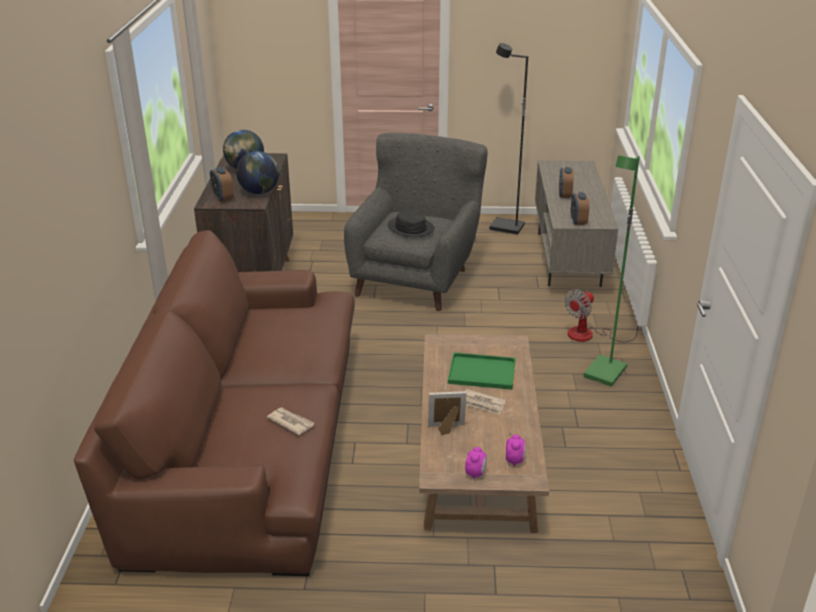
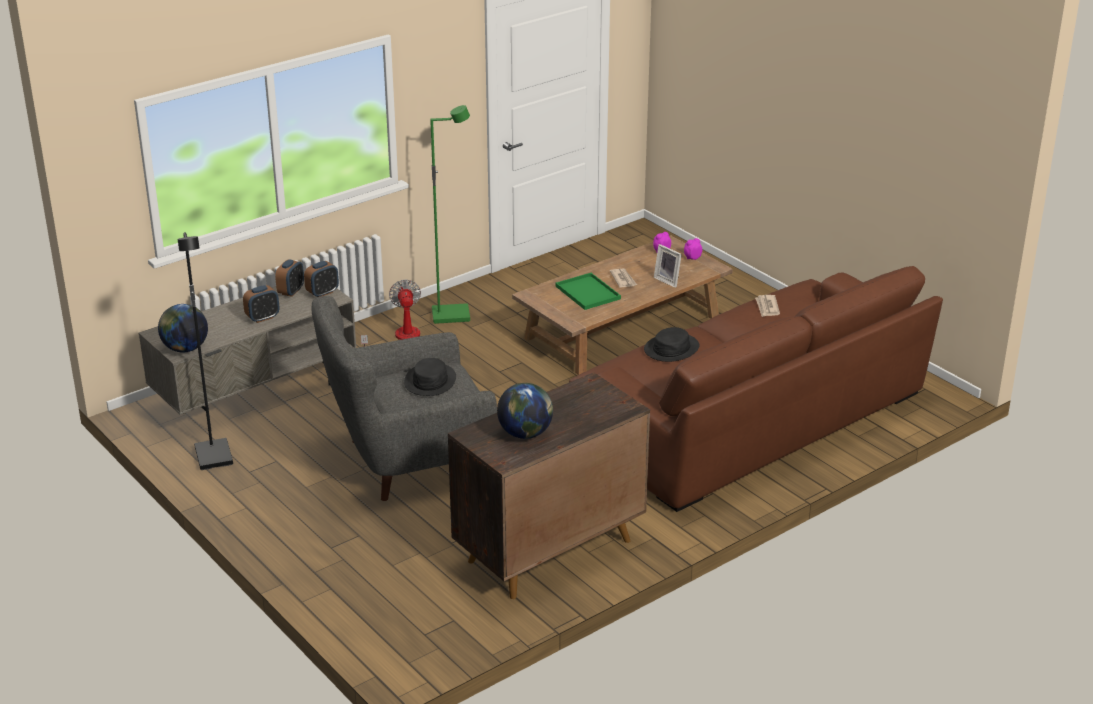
camera: 130 degrees left, 0 degrees up
(223, 198) = (607, 405): alarm clock -> alarm clock (291, 291)
(259, 192) = (565, 393): globe -> globe (185, 348)
(309, 336) = (671, 348): none -> black hat
(590, 335) = (400, 338): fan -> fan turned 105 degrees counterclockwise

